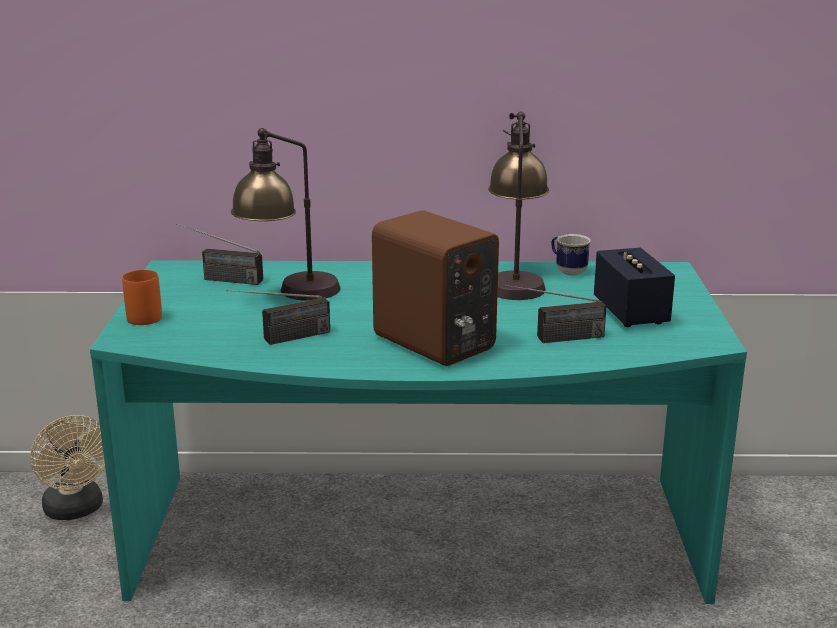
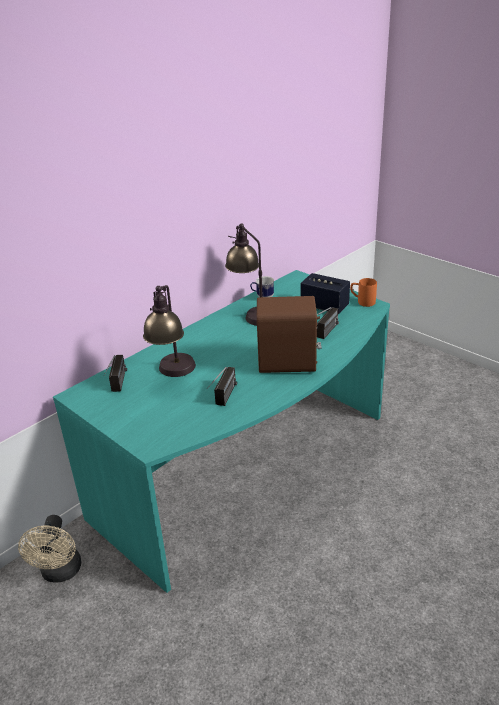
camera: 45 degrees left, 10 degrees up
(76, 510) = (60, 573): beige fan -> beige fan turned 75 degrees clockwise
(143, 315) = (128, 429): orange mug -> orange mug (362, 302)
(218, 279) = (118, 386): radio -> radio turned 60 degrees counterclockwise

